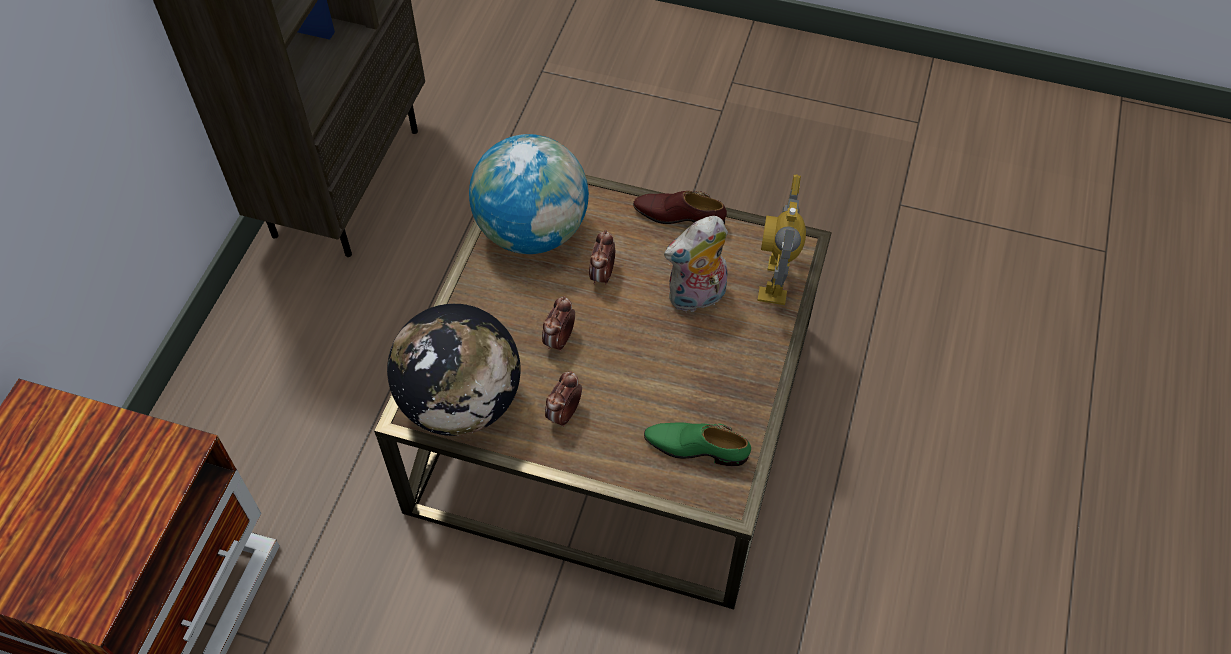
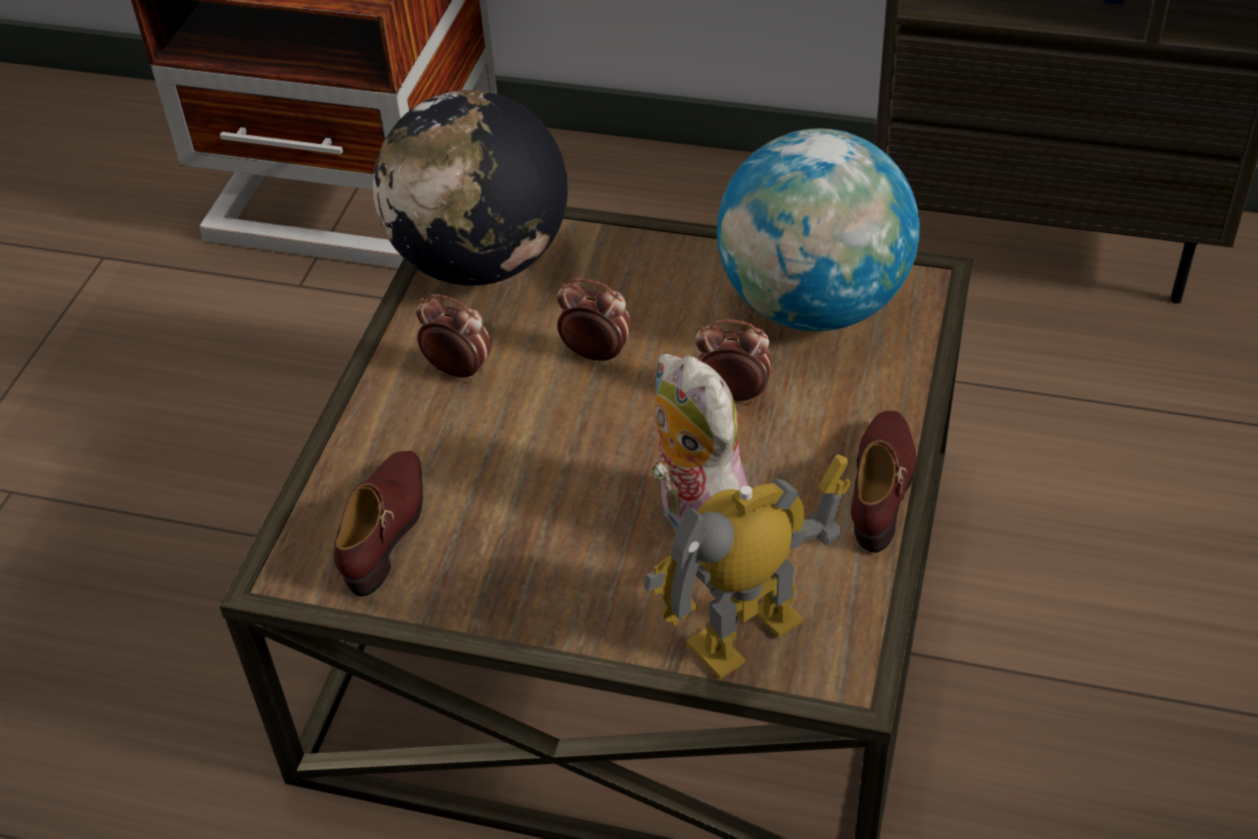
camera: 90 degrees right, 10 degrees down
(696, 448) = (387, 528): green shoe -> brown shoe
(775, 281) = (747, 636): toy robot -> toy robot turned 45 degrees counterclockwise

